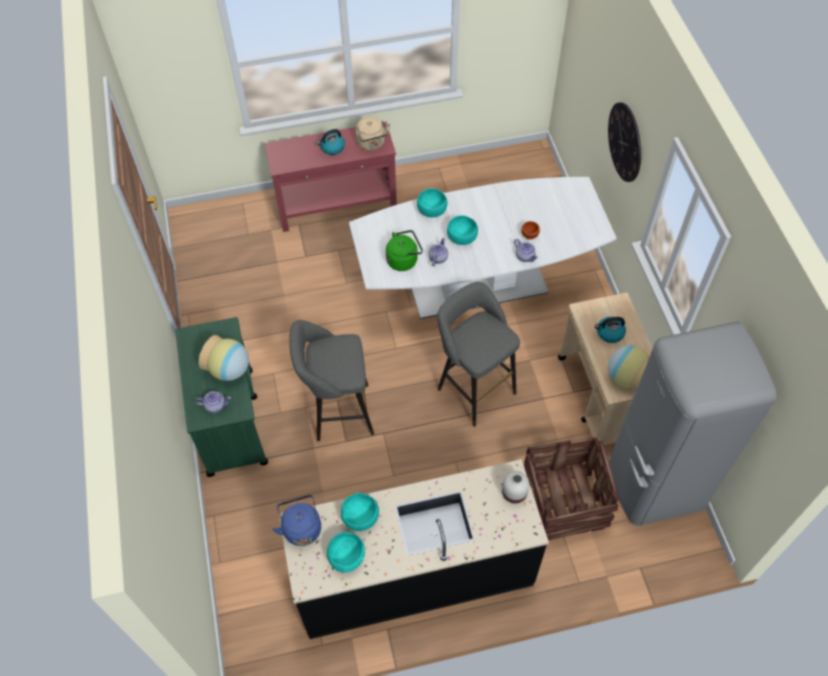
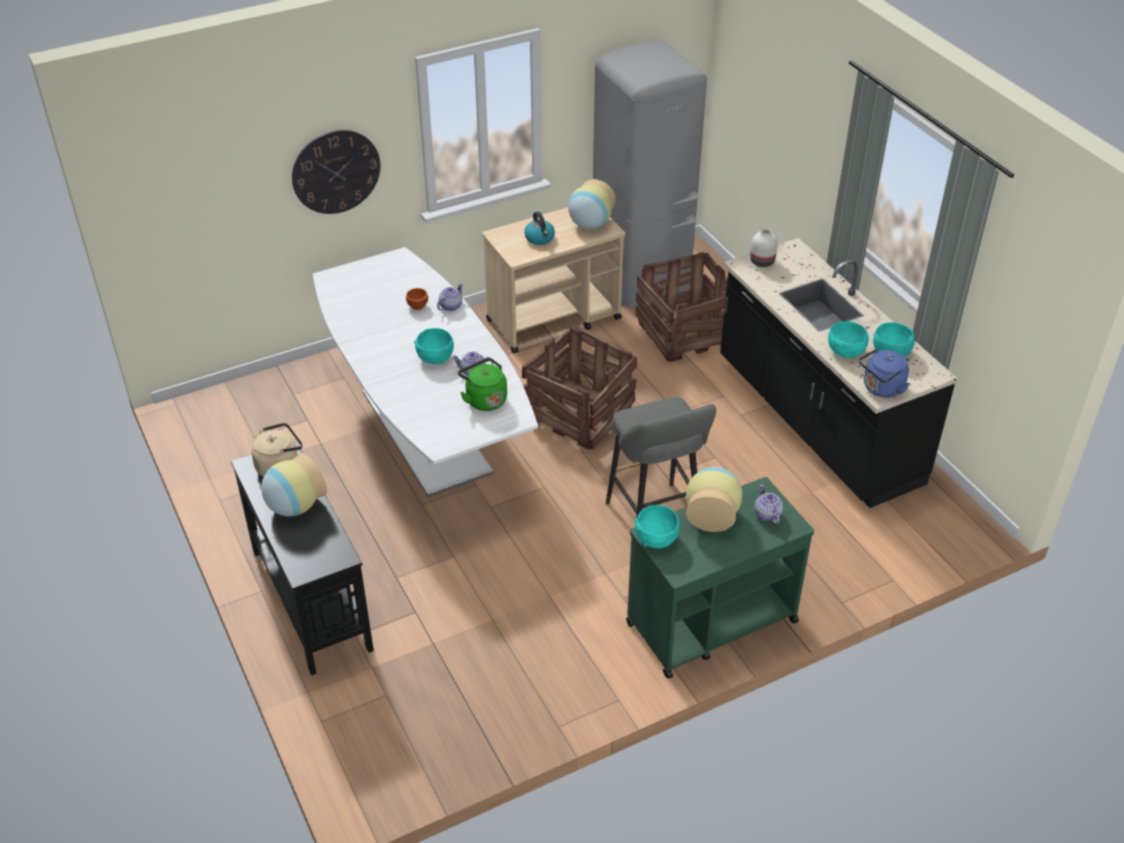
camera: 105 degrees left, 15 degrees down
(332, 148) = (294, 506): kettle -> vase
(337, 206) = (311, 598): red console table -> black console table
(432, 211) = (396, 388): turquoise bowl -> turquoise bowl (656, 538)
(473, 388) = (578, 413): grey stool -> crate

